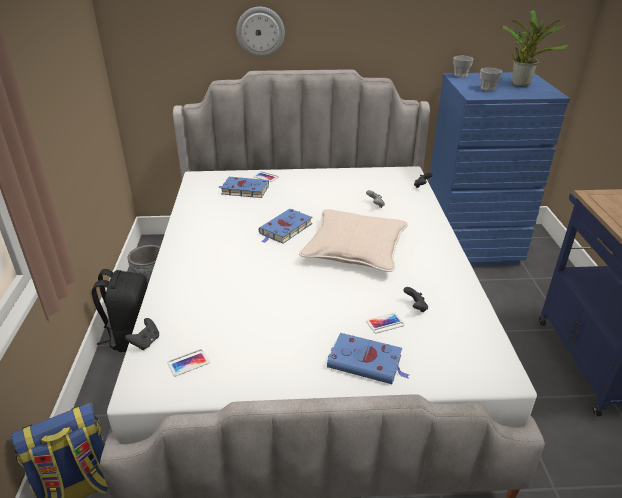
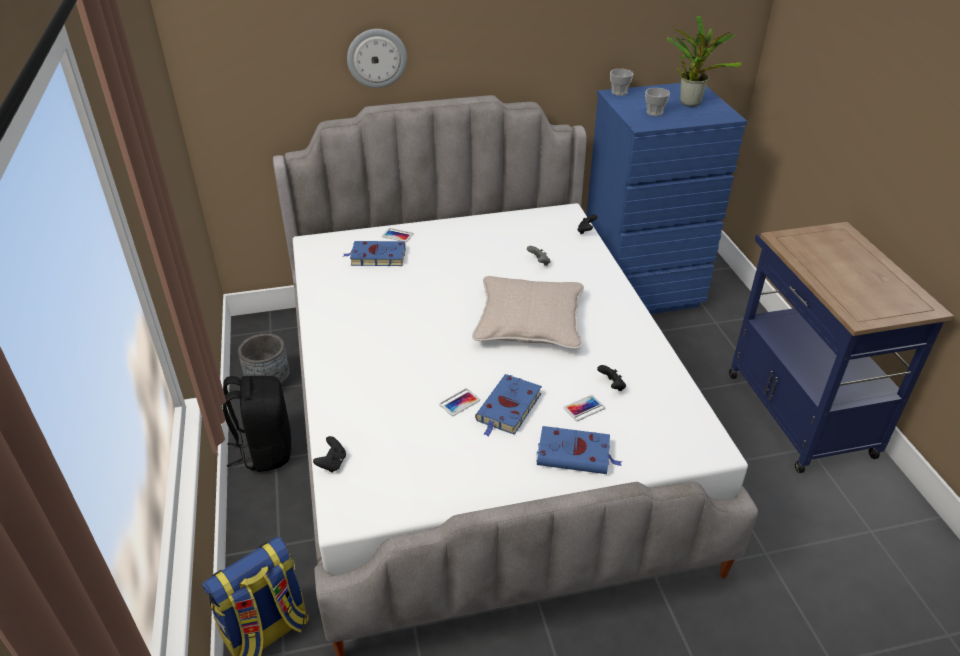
camera: 10 degrees left, 5 degrees up
(188, 362) = (388, 479): phone -> phone (459, 402)
(285, 229) = (443, 306): blue book -> blue book (508, 409)

